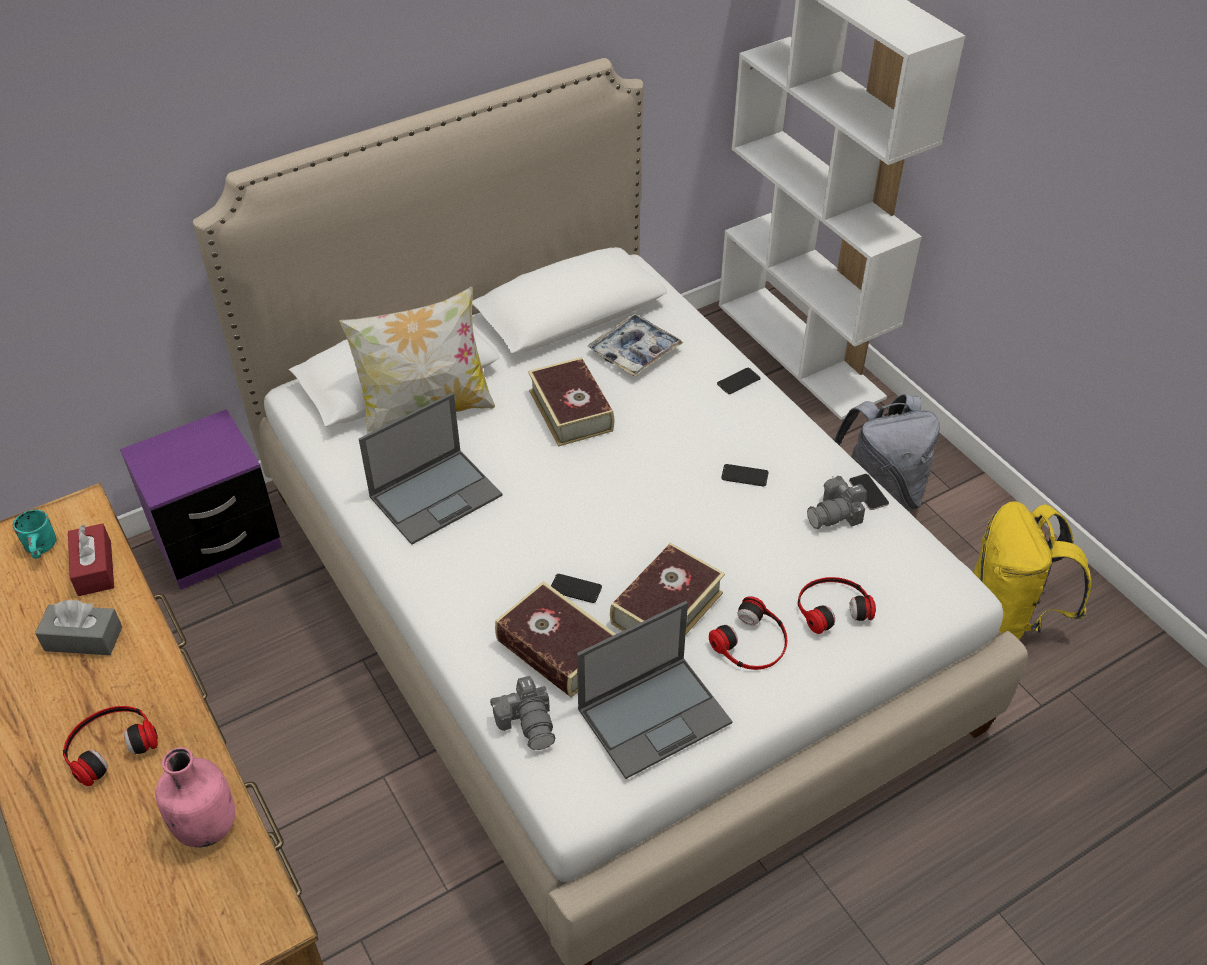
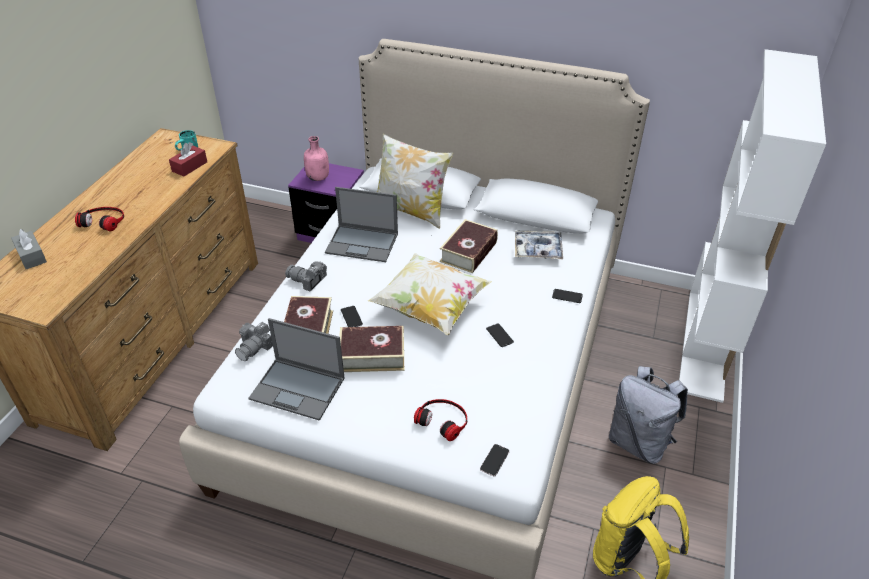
camera: 50 degrees right, 5 degrees down
(83, 639) = (151, 185): grey tissue box -> grey tissue box (31, 256)
(207, 824) = (82, 266): pink bottle -> pink bottle (318, 177)
(636, 506) = (430, 308): none -> pillow
(752, 642) = (384, 401): headphones -> none
(836, 514) = (515, 386): camera -> camera (308, 281)
(868, 492) = (549, 391): phone -> phone (494, 460)

